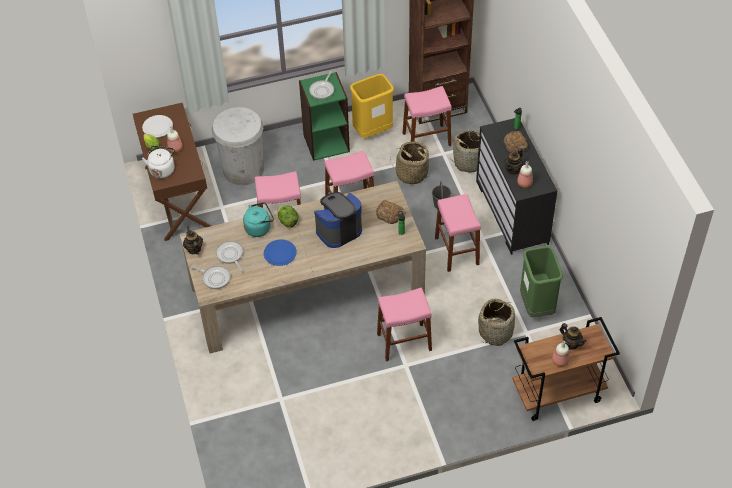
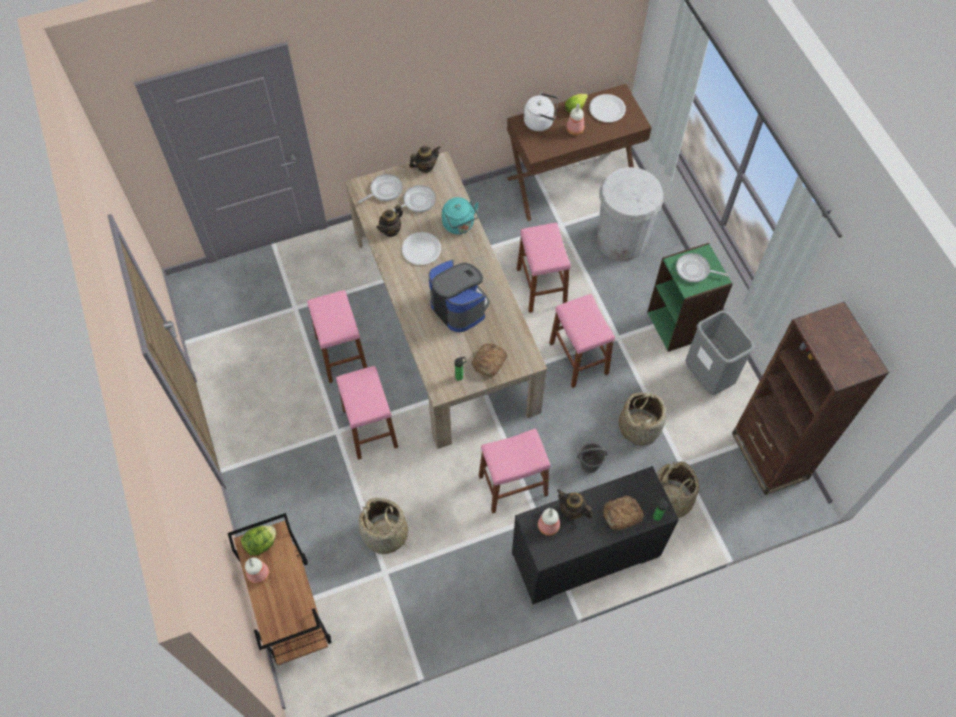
camera: 85 degrees right, 10 degrees up
(214, 278) = (384, 190): frying pan -> frying pan turned 150 degrees counterclockwise
(280, 253) = (421, 249): blue plate -> white plate
(287, 221) = (471, 253): lettuce -> lettuce (261, 543)
(372, 131) = (708, 376): yellow trash can -> grey trash can
(426, 139) = (705, 443): pink stool -> pink stool (341, 354)
(537, 306) = (427, 586): green trash can -> none
(571, 343) = (285, 589): teapot -> teapot (391, 230)

